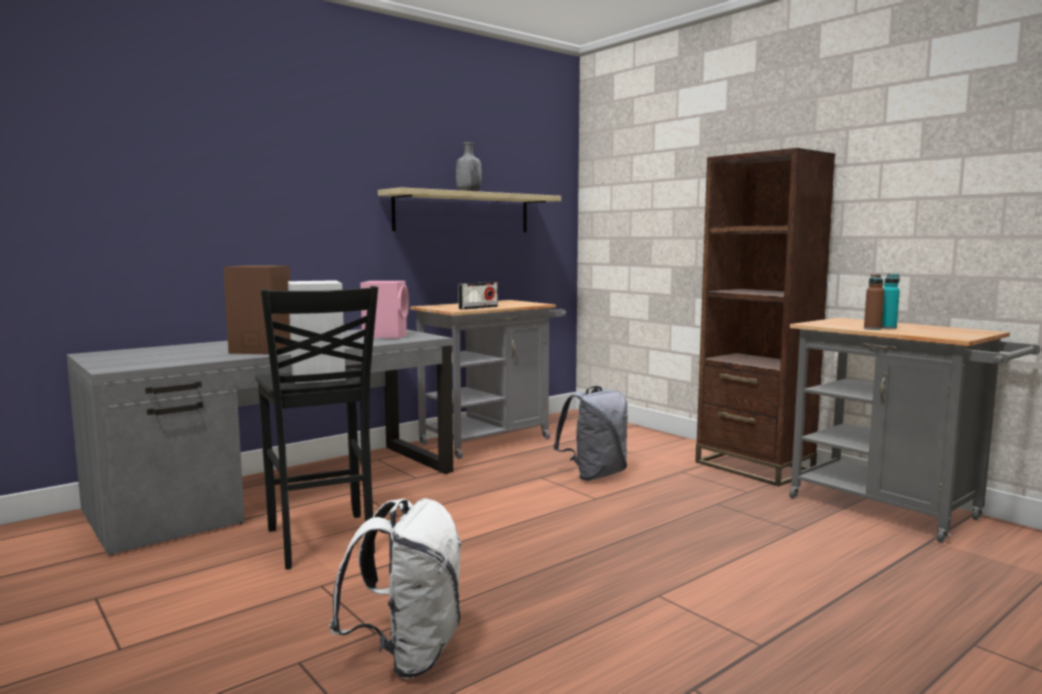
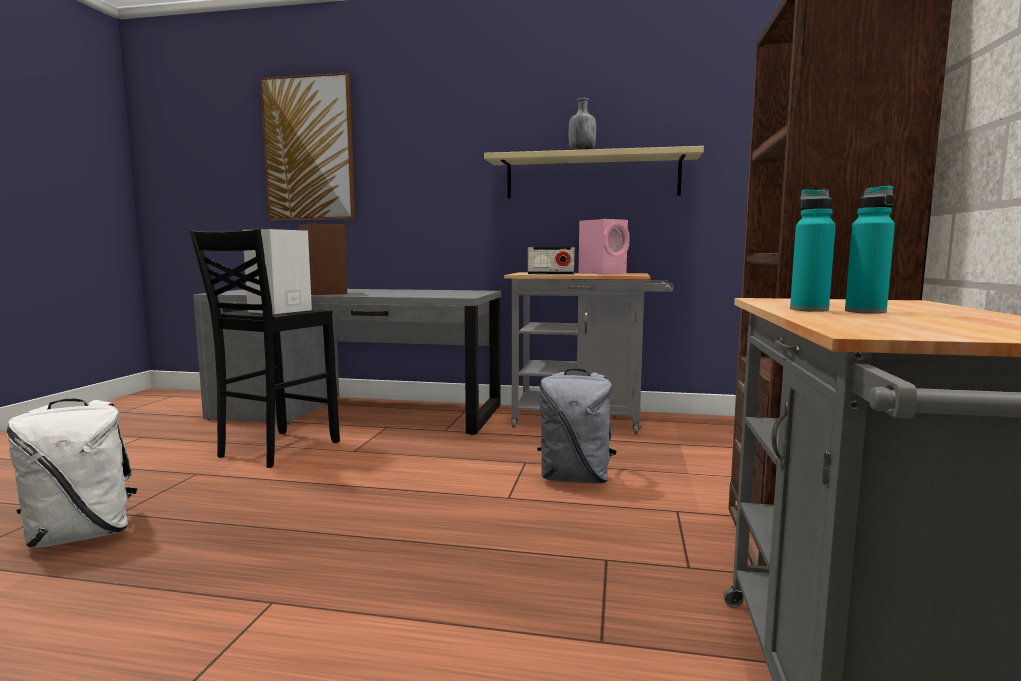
camera: 50 degrees right, 0 degrees up
(144, 157) = (309, 149): none -> picture
(386, 336) = (445, 294): pink speaker -> pink speaker (603, 274)
(872, 329) = (809, 310): brown bottle -> turquoise bottle

